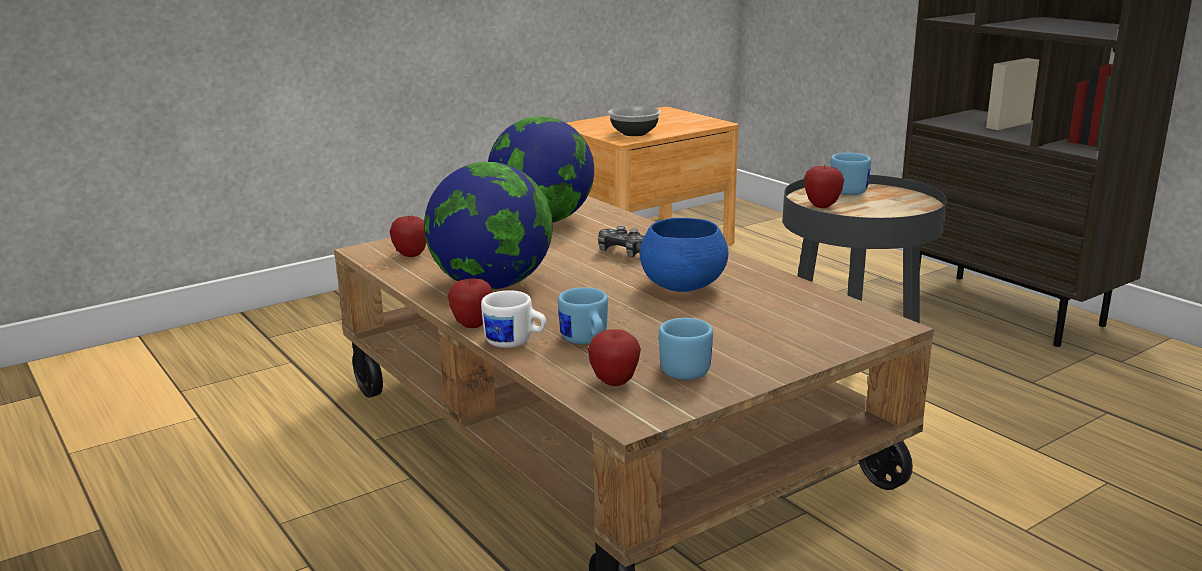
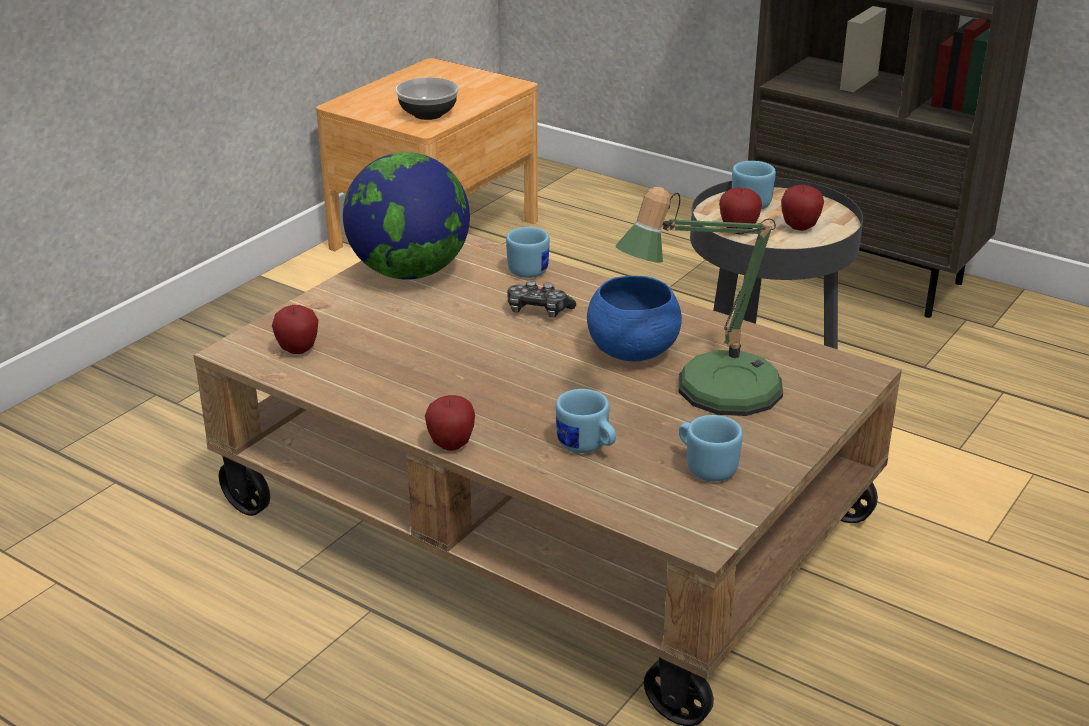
camera: 20 degrees left, 10 degrees up
(492, 285) = (428, 383): globe -> none
(515, 343) = (516, 462): white mug -> none
(614, 382) = (653, 497): apple -> apple (799, 228)
(642, 228) = (530, 268): none -> blue mug
(732, 321) = (713, 392): none -> table lamp

